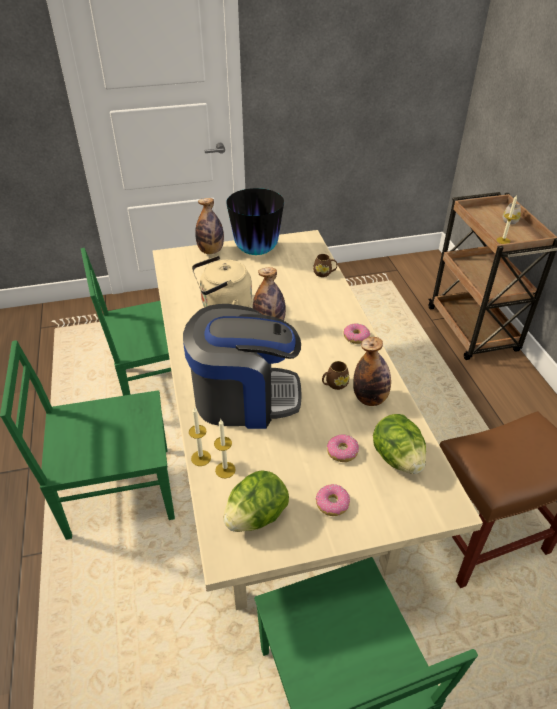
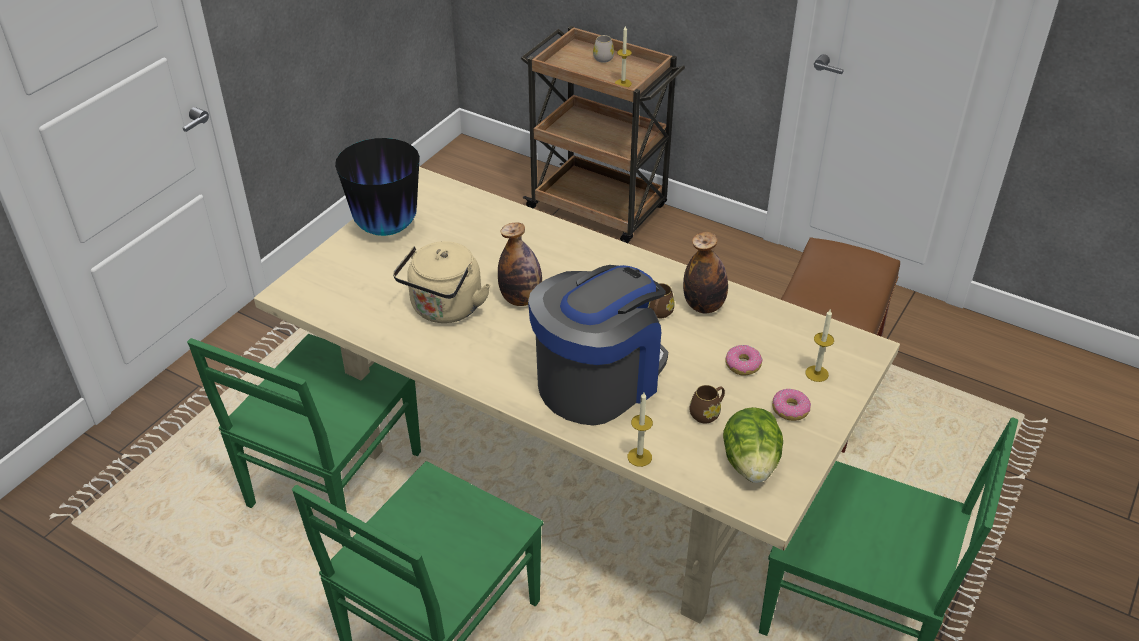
camera: 45 degrees left, 0 degrees up
(211, 251) = (331, 257): bottle -> none
(225, 470) = (674, 450): candle -> candle (817, 373)
(324, 273) = (497, 211): brown mug -> brown mug (707, 413)
(356, 337) = (617, 258): donut -> none
(397, 458) = (788, 339): lettuce -> none

